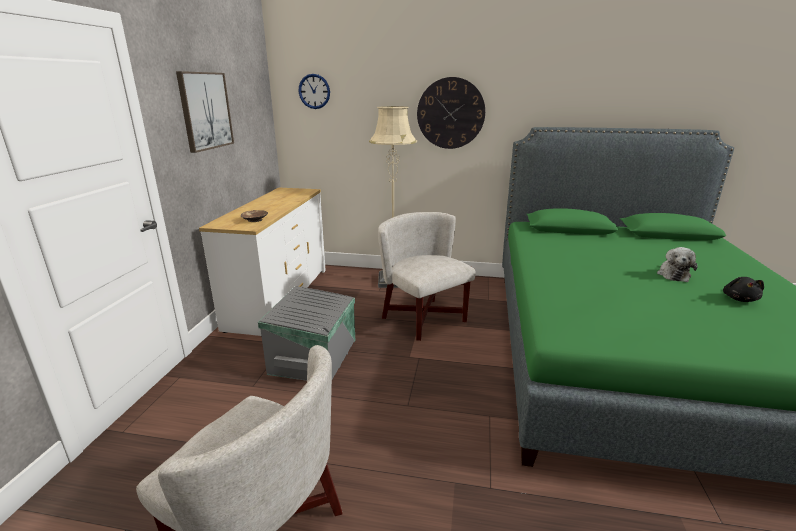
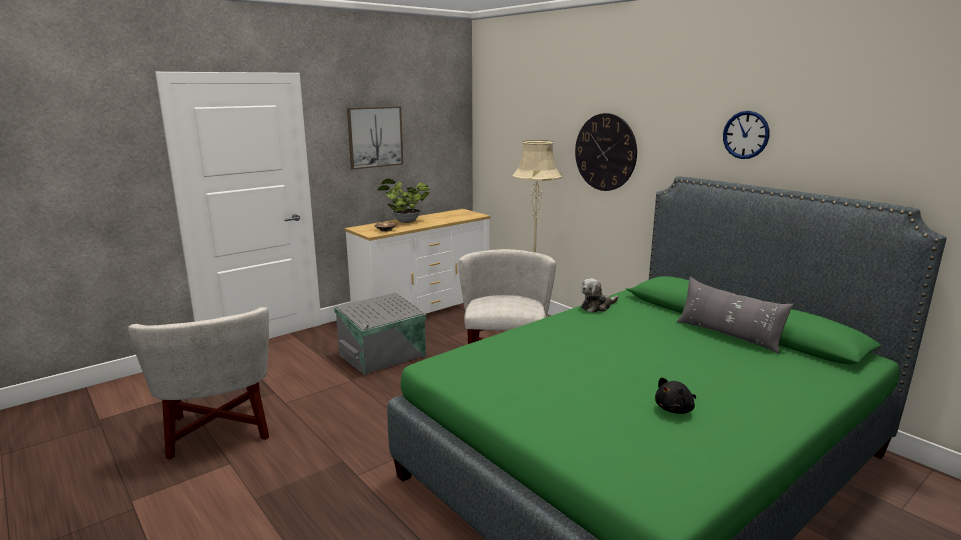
camera: 40 degrees right, 5 degrees down
(253, 208) = (404, 221): none -> potted plant
(314, 91) = (500, 121): wall clock -> wall clock (745, 135)
(634, 240) = (728, 335): none -> grey pillow
(673, 274) = (669, 370): plush toy -> plush toy (597, 307)

